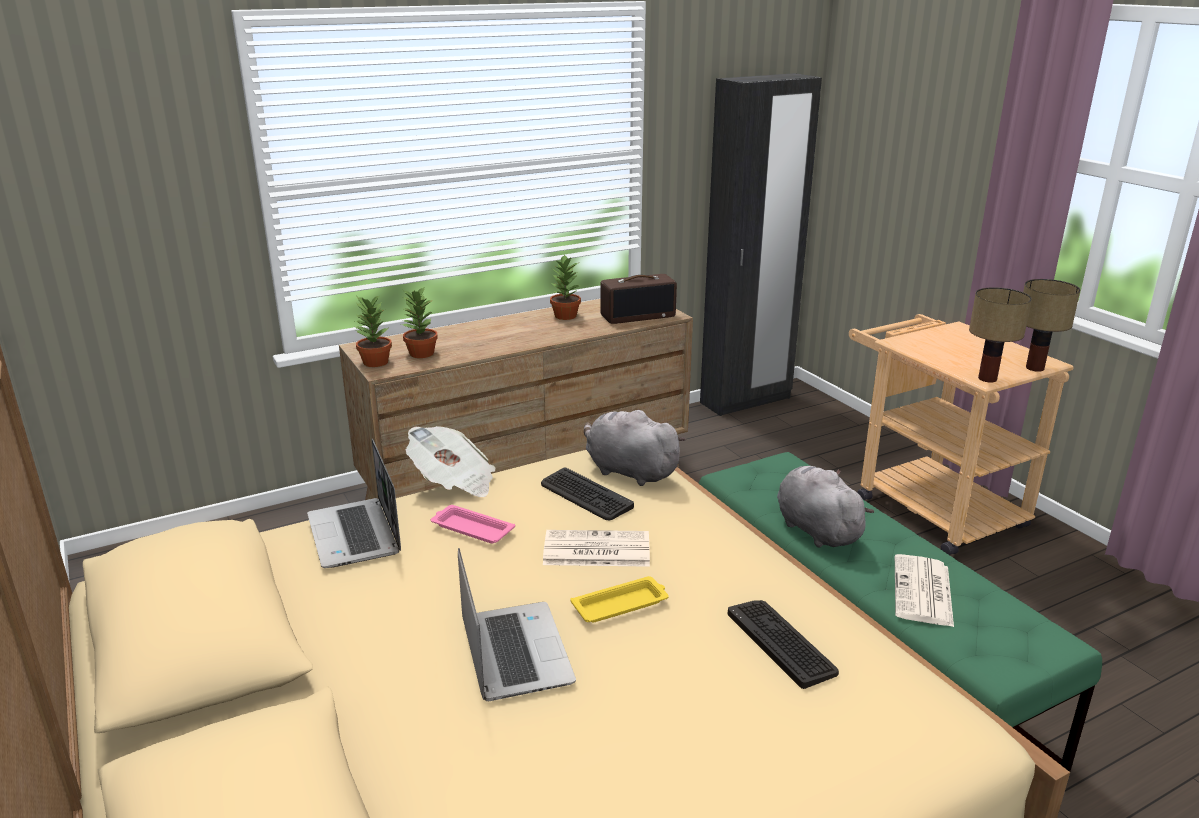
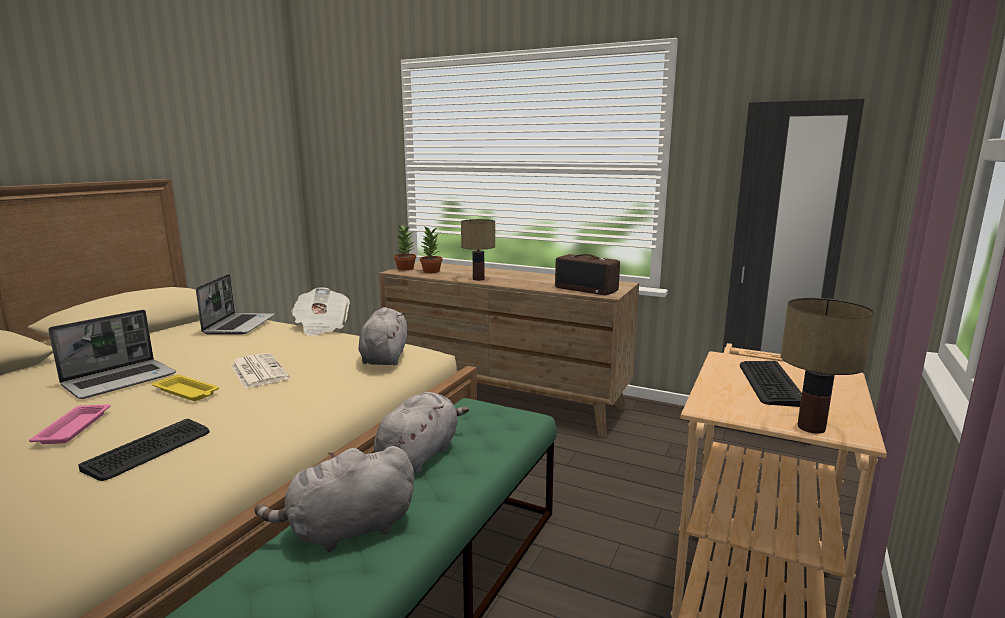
camera: 55 degrees right, 10 degrees down
(356, 535) = (239, 325): laptop -> laptop turned 150 degrees clockwise
(471, 529) = (264, 341): pink tray -> pink tray (75, 427)
(565, 316) = (547, 278): potted plant -> none
(585, 495) = (333, 354): keyboard -> keyboard (769, 383)
(923, 592) = (347, 530): newspaper -> grey plush toy
(988, 379) = (714, 408): table lamp -> table lamp (478, 279)

